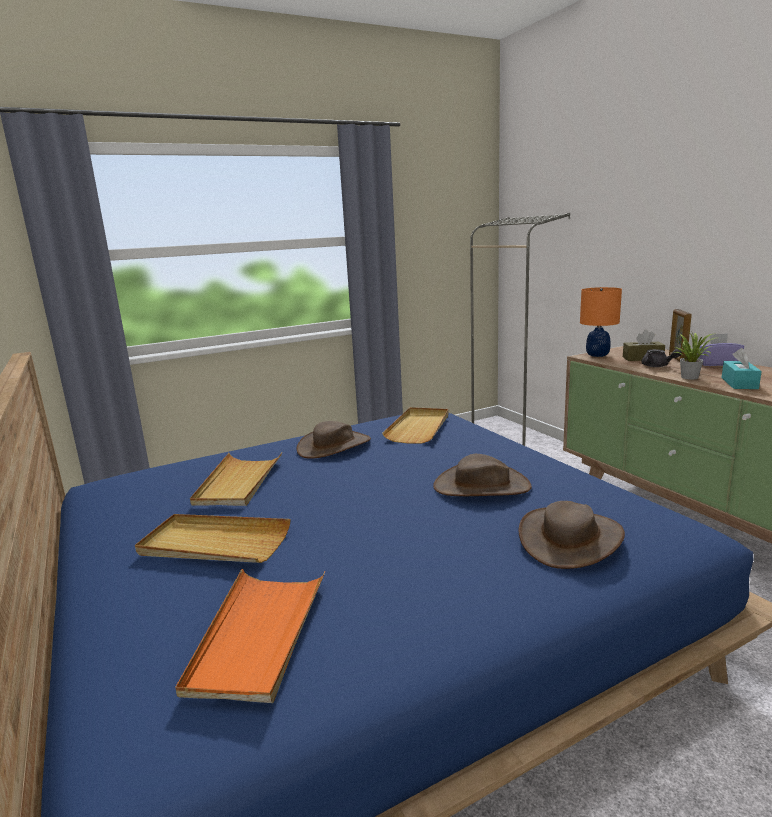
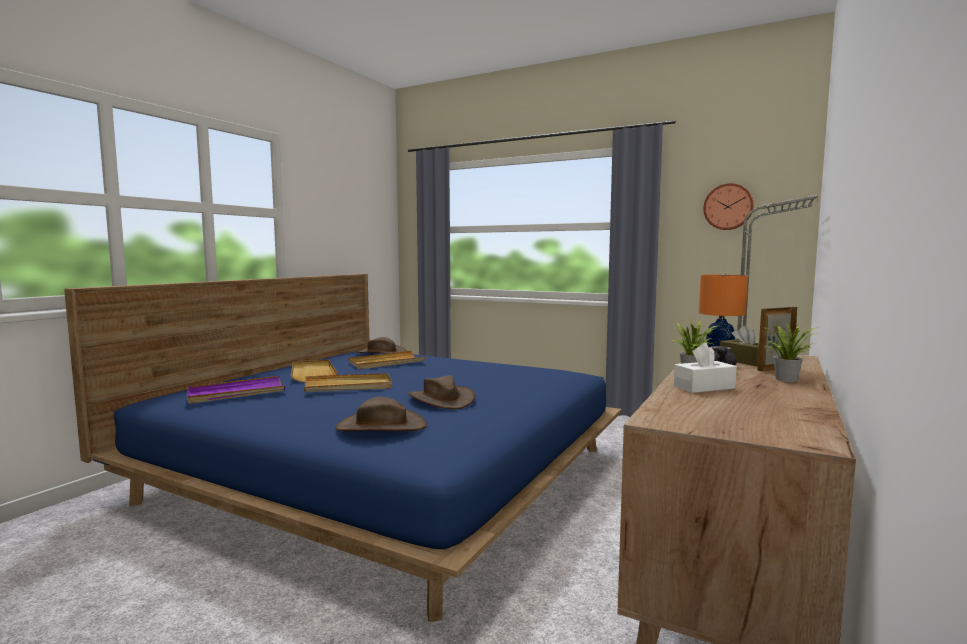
camera: 55 degrees right, 10 degrees down
(258, 635) = (236, 393): orange tray -> purple tray
(334, 446) = (464, 366): brown hat -> brown hat (381, 353)
(419, 427) = (530, 374): beige tray -> beige tray (348, 386)
(439, 219) = (728, 207): none -> wall clock
(716, 363) = (788, 379): purple tissue box -> potted plant
(739, 383) = (704, 387): turquoise tissue box -> white tissue box

